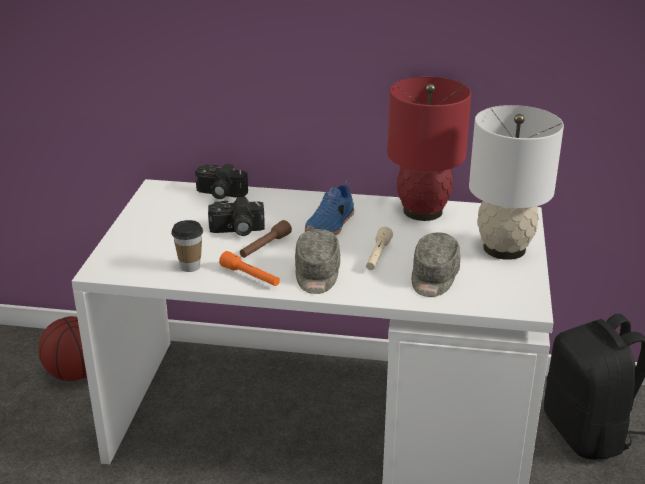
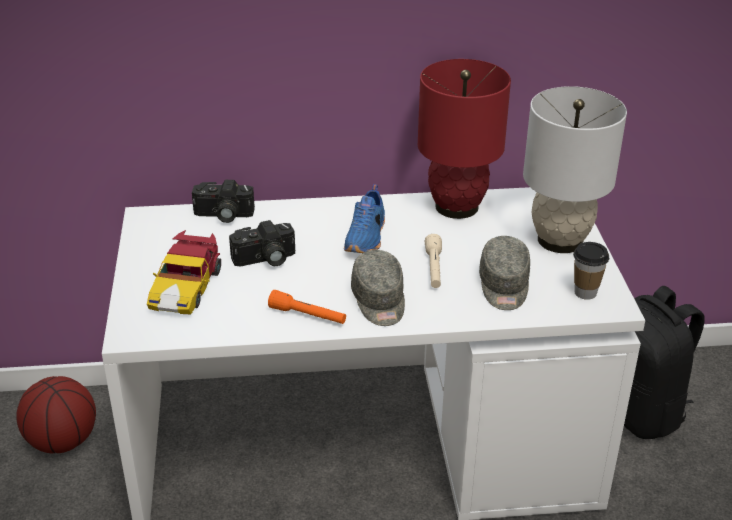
camera: 15 degrees left, 5 degrees up
(162, 243) = (186, 288): none -> toy car
(190, 266) = (233, 313): cup -> cup (585, 293)
(265, 246) = (306, 275): brown flashlight -> none

